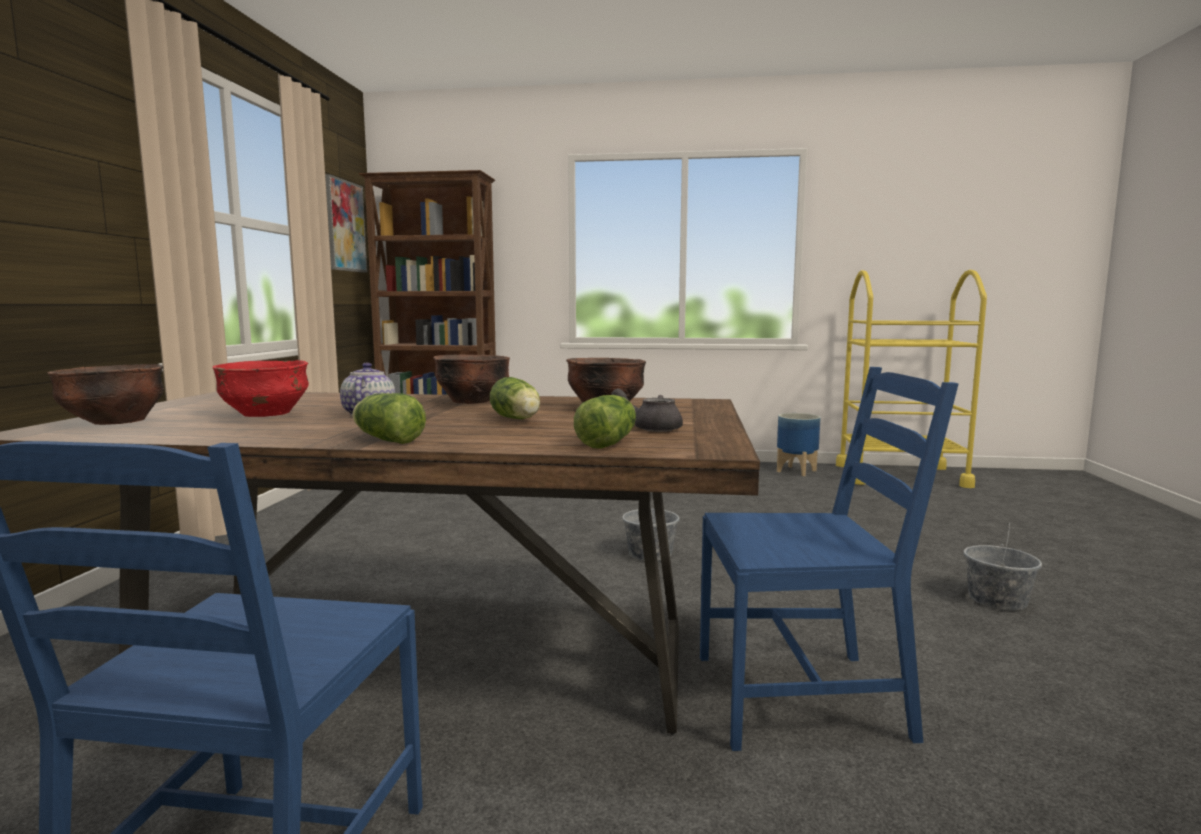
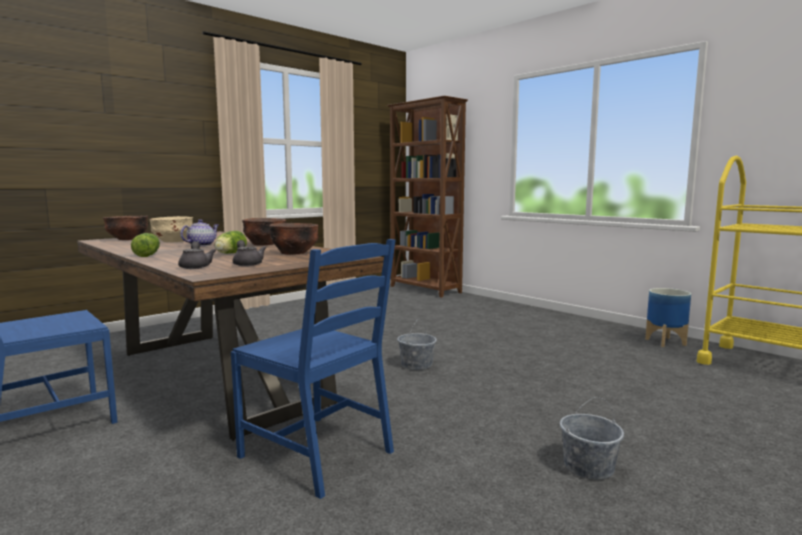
camera: 40 degrees right, 0 degrees up
(266, 415) = (173, 242): red bowl -> beige bowl
(345, 226) = (380, 138): picture -> none
(609, 442) = (196, 266): lettuce -> grey teapot

